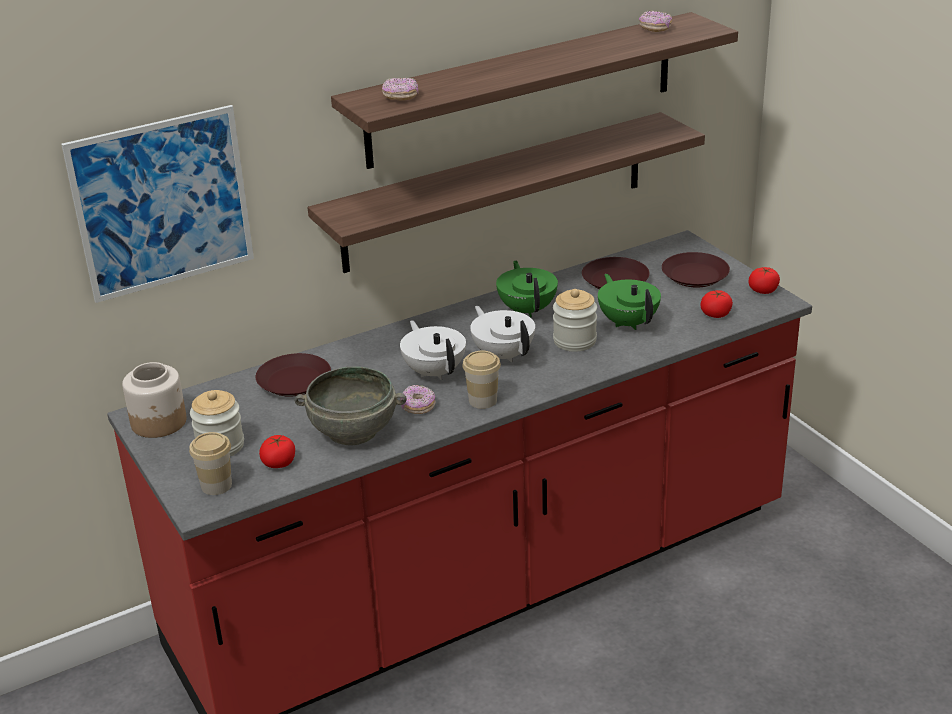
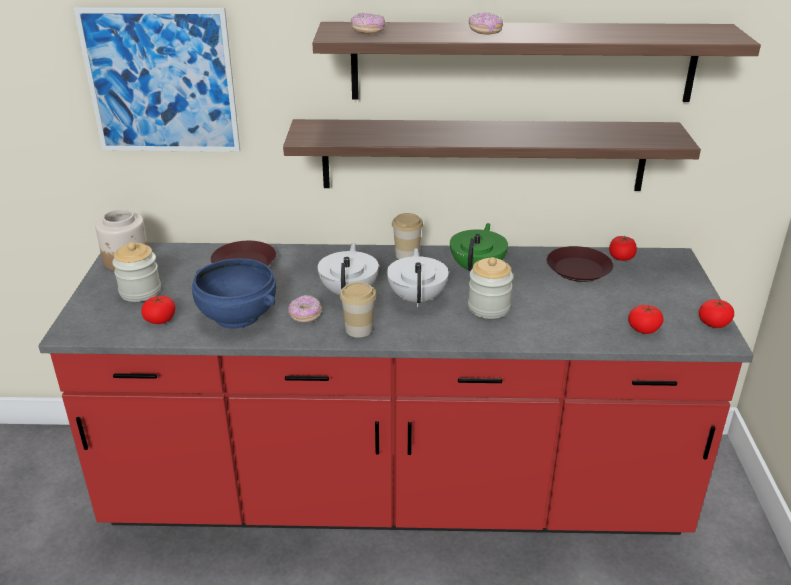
camera: 30 degrees right, 0 degrees up
(216, 485) = (101, 320): cup -> cup (407, 255)
(353, 431) = (236, 316): grey bowl -> blue bowl
(628, 322) = (553, 308): green teapot -> none
(639, 257) = (621, 257): none -> tomato
(655, 29) = (675, 29): donut -> donut (485, 32)
(695, 276) = (658, 289): brown plate -> none

